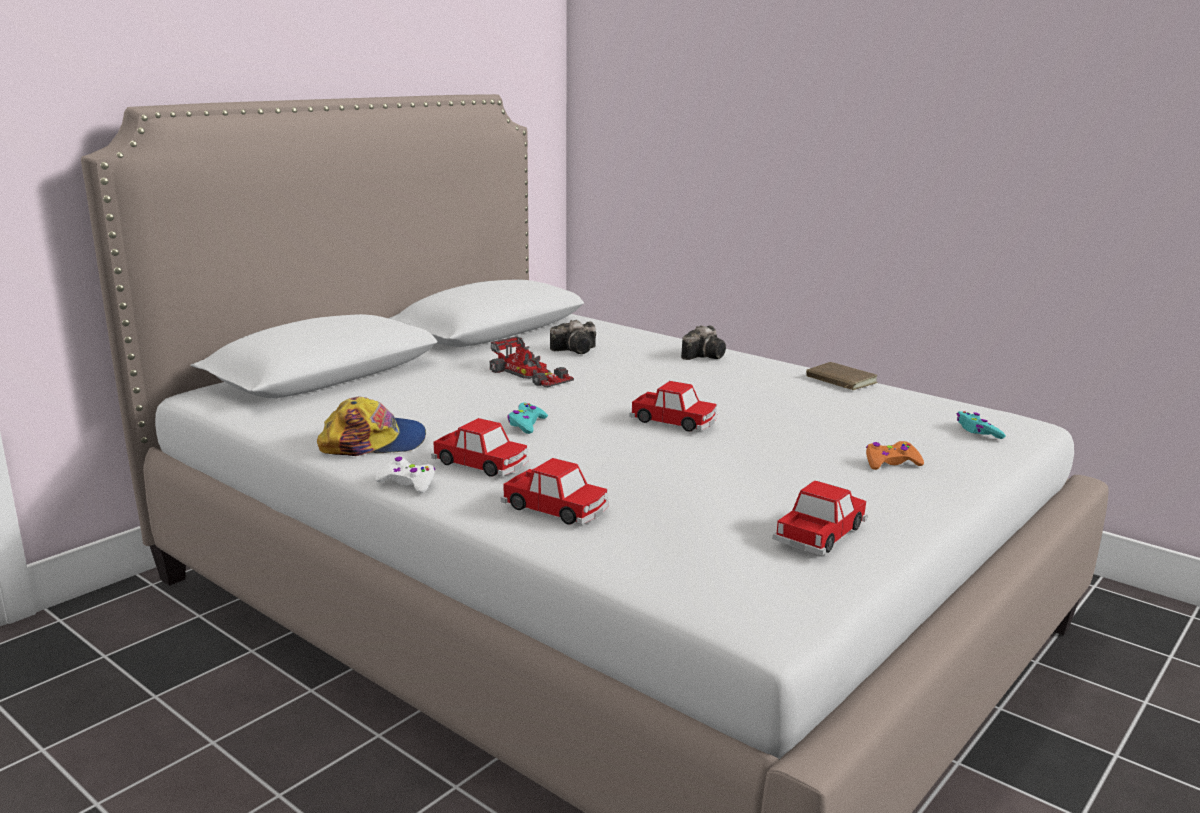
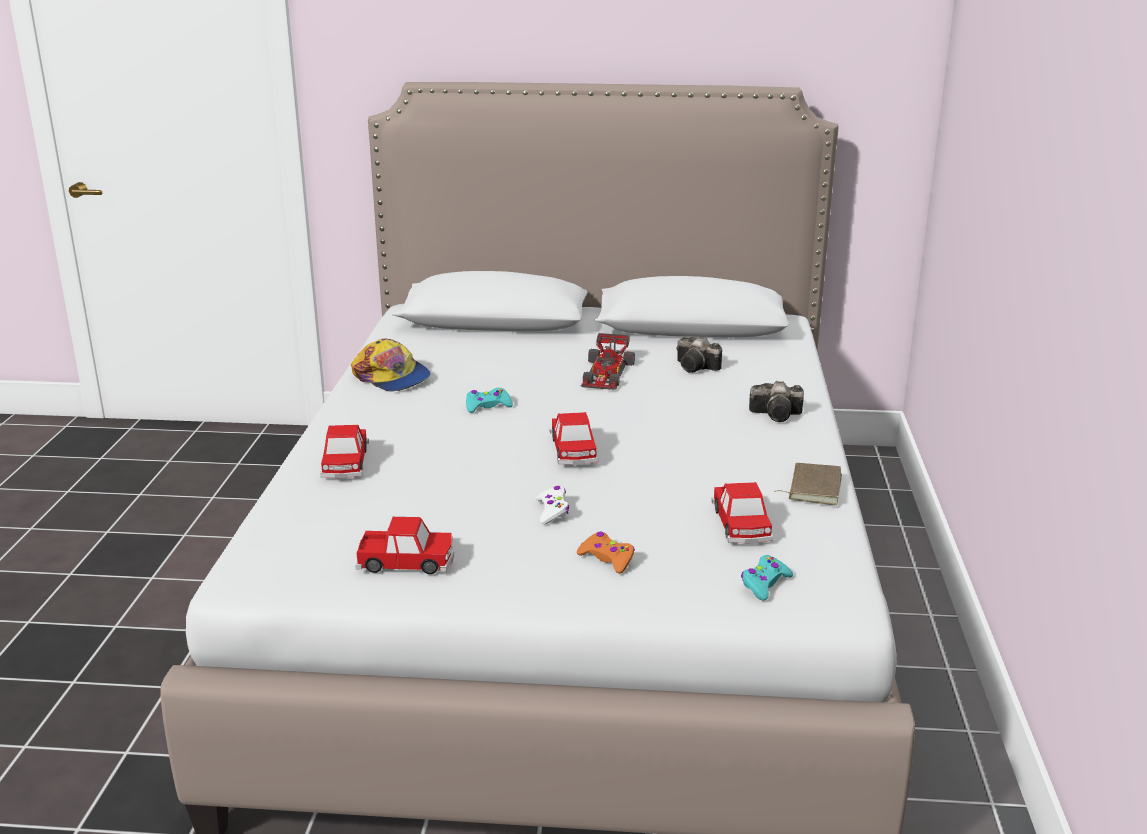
camera: 55 degrees right, 5 degrees up
(407, 483) = (336, 409): white game controller -> white game controller (552, 511)
(481, 463) = (394, 417): toy car -> toy car (741, 524)

